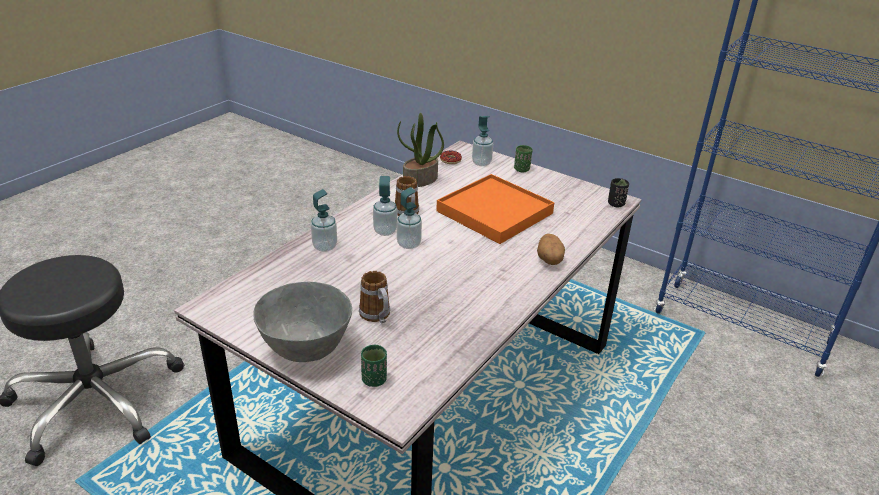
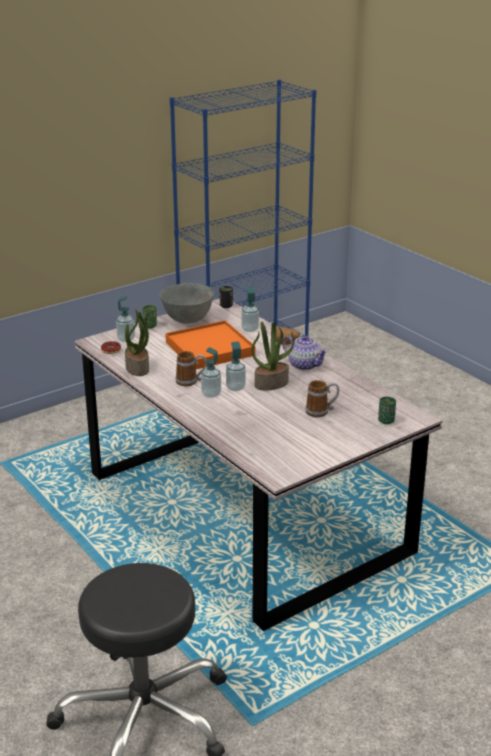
camera: 70 degrees left, 5 degrees down
(307, 349) = (346, 440): grey bowl -> grey bowl (187, 320)
(325, 247) = (219, 421): soap dispenser -> soap dispenser (250, 329)
(433, 267) = (271, 383): none -> potted plant
(499, 284) = (304, 365): none -> teapot

